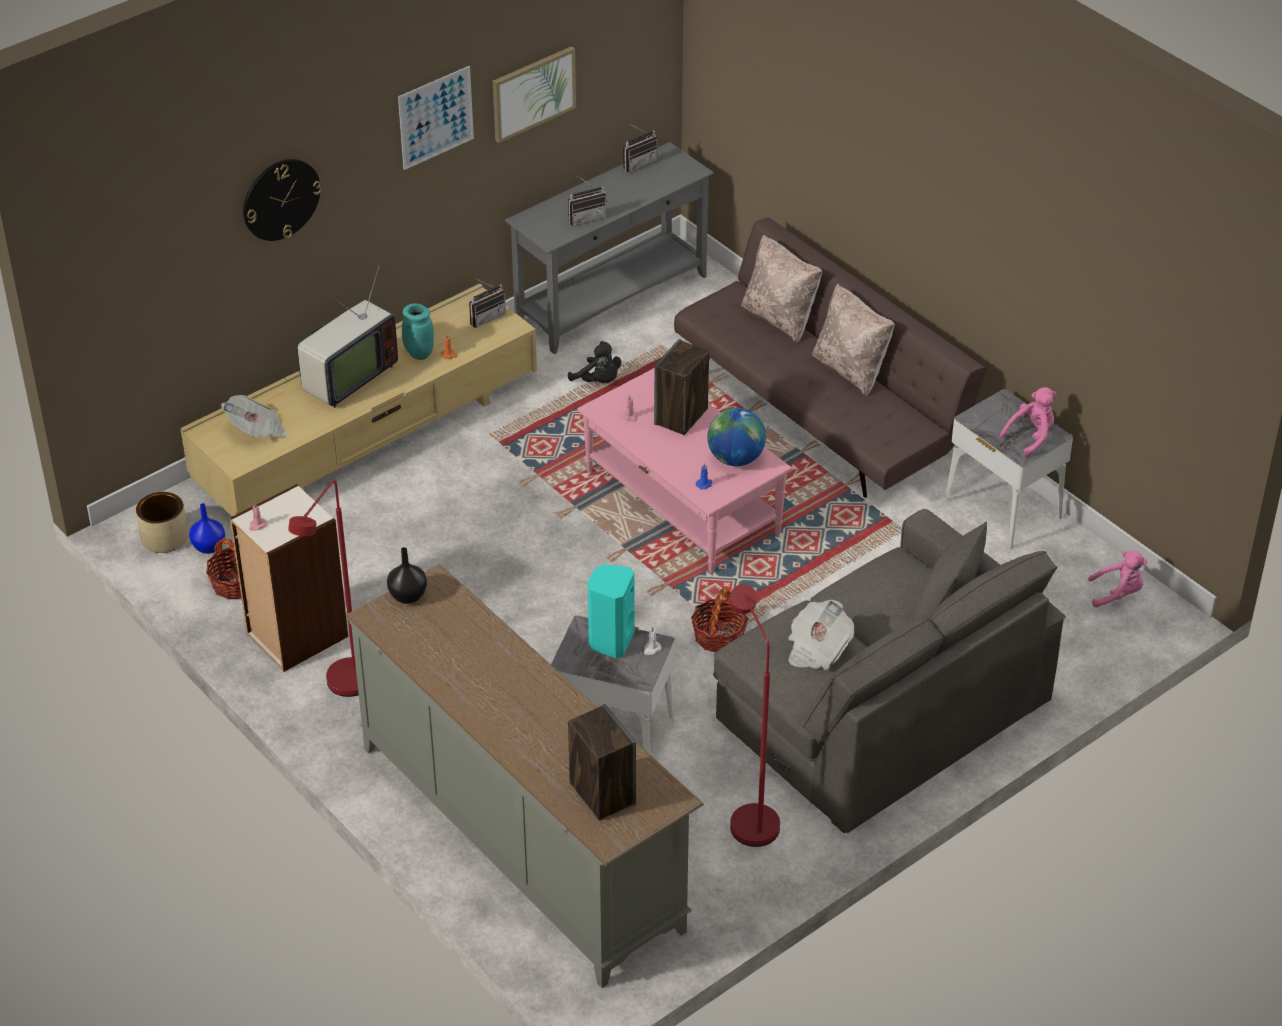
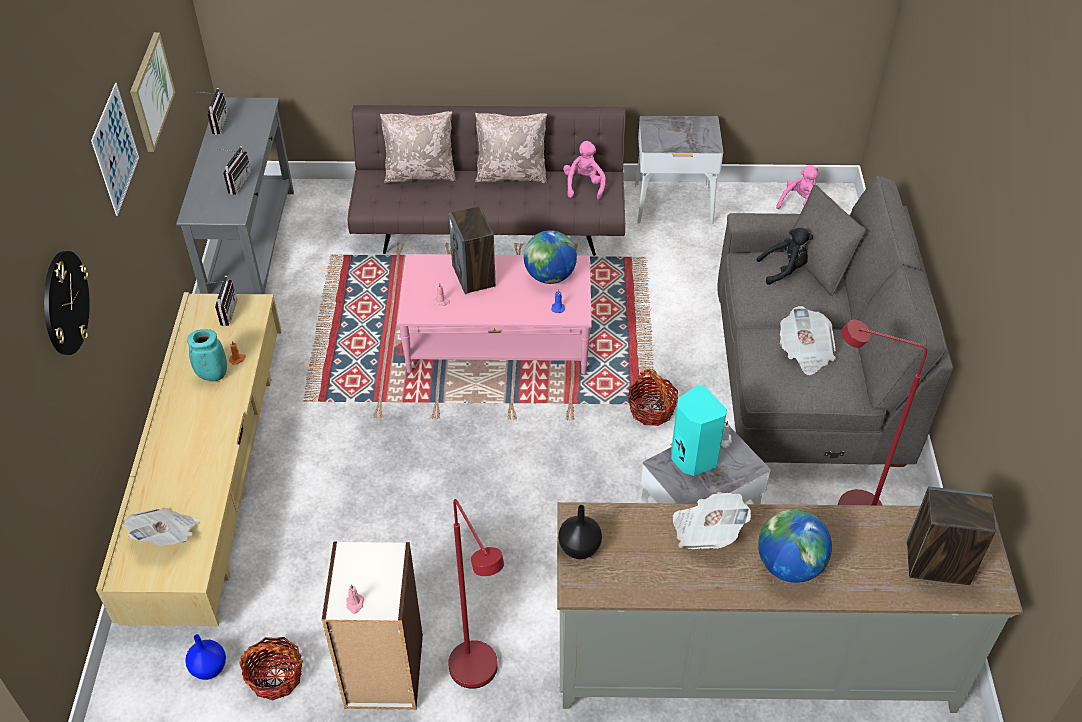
camera: 50 degrees left, 5 degrees up
(165, 538) = (160, 696): beige planter -> none
(346, 378) = (182, 437): television -> none
(495, 653) = (707, 532): none -> newspaper
(510, 712) = (789, 565): none -> globe
(598, 381) = (324, 308): black plush toy -> black plush toy (784, 269)
(1031, 437) = (698, 132): pink plush toy -> pink plush toy (584, 185)

